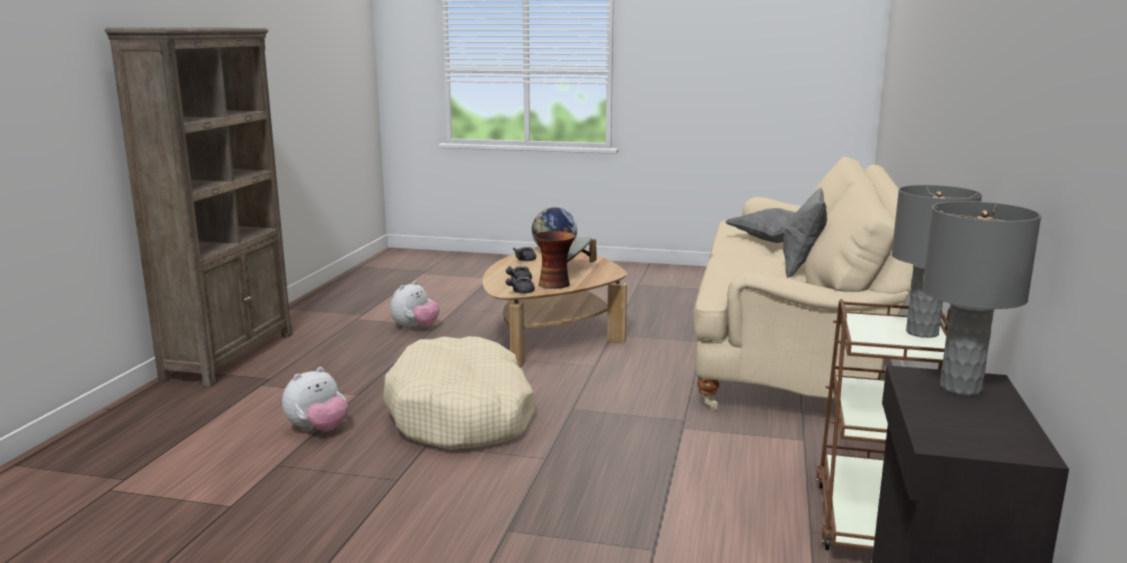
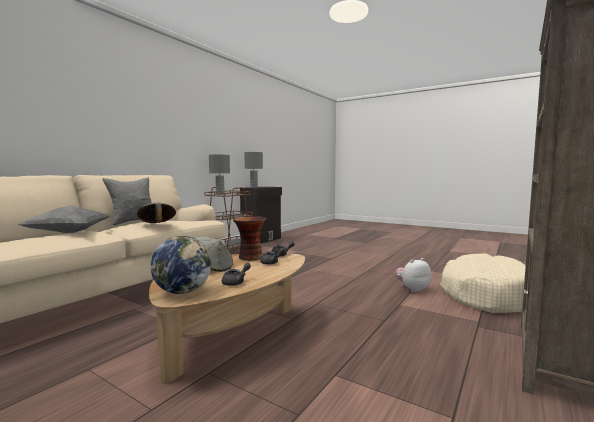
camera: 160 degrees left, 10 degrees down
(415, 328) = (361, 374): plush toy -> none
(462, 415) = (335, 286): beige dog bed -> beige dog bed (486, 295)
(726, 259) = (157, 224): none -> grey hat

